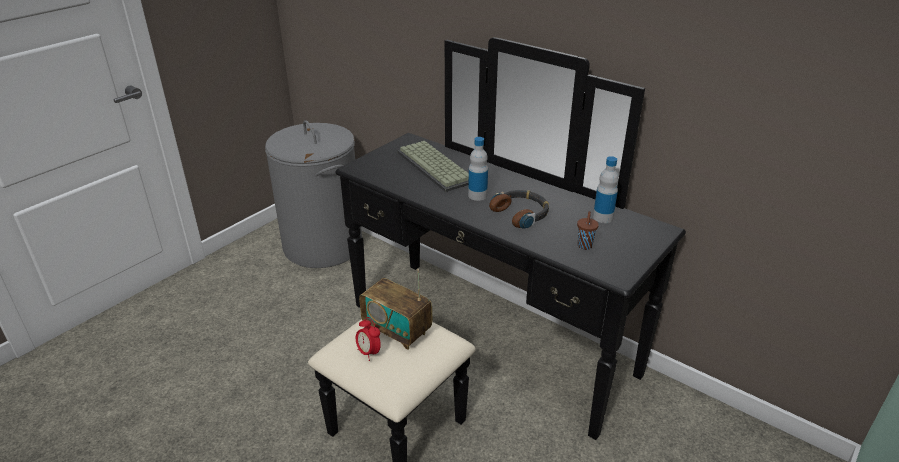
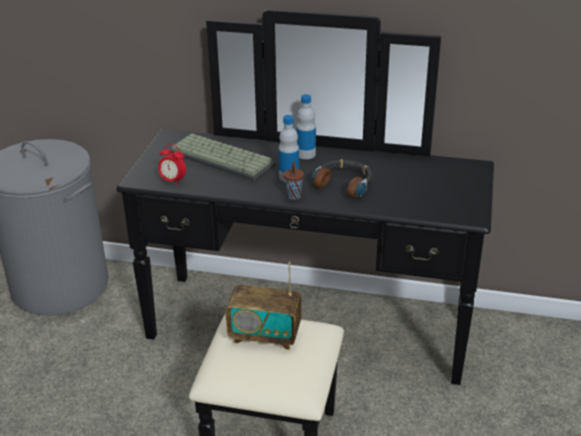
camera: 25 degrees left, 0 degrees up
(369, 352) = (253, 365): alarm clock -> alarm clock (173, 181)
(584, 246) = (423, 199): brown cup -> brown cup (294, 197)
(603, 217) = (418, 168): bottle -> bottle (306, 154)

